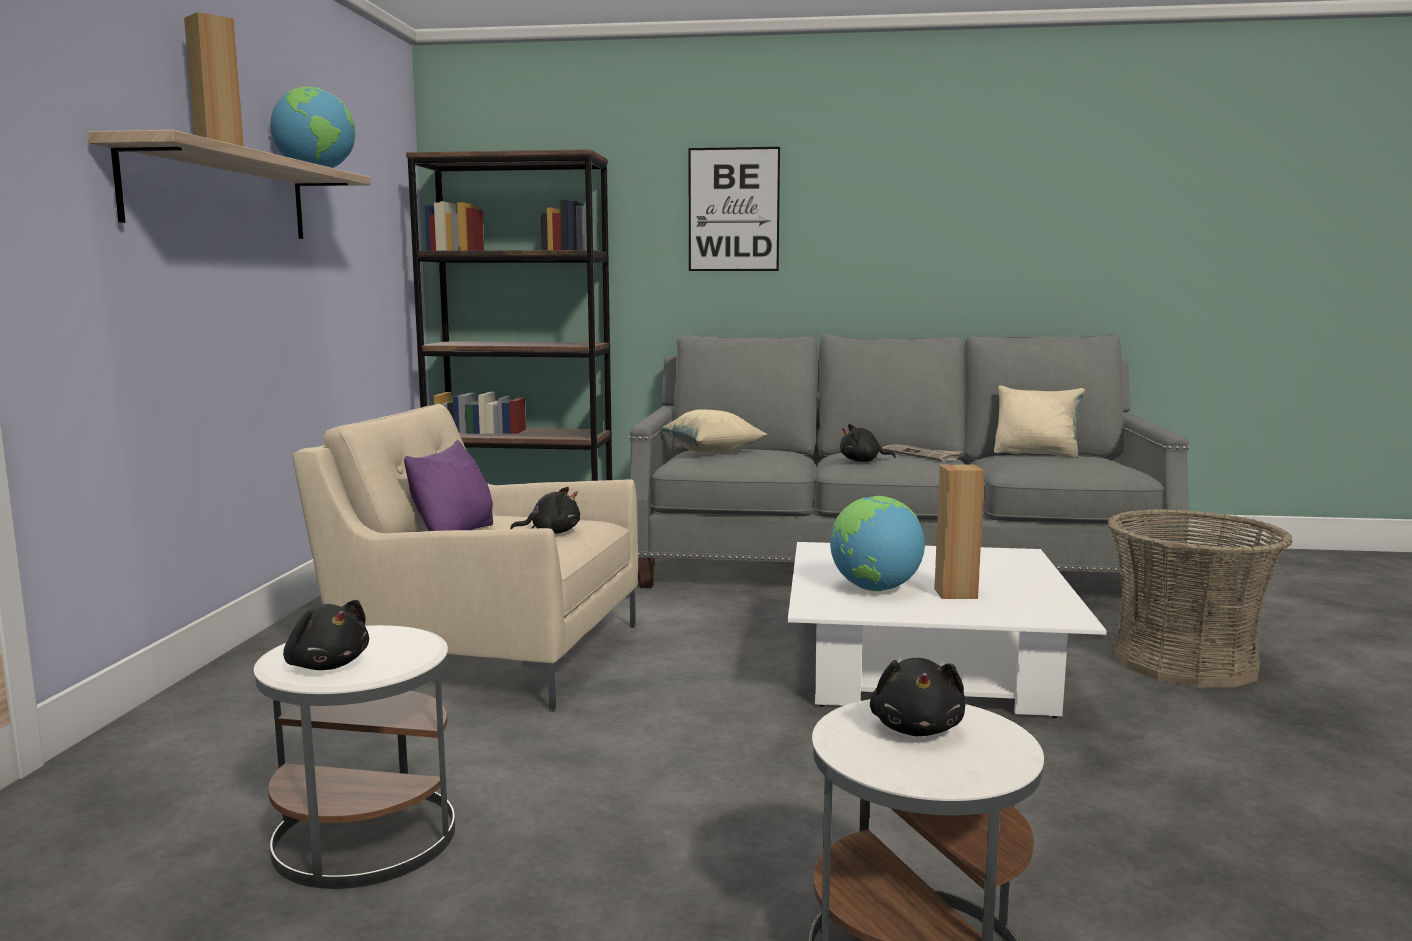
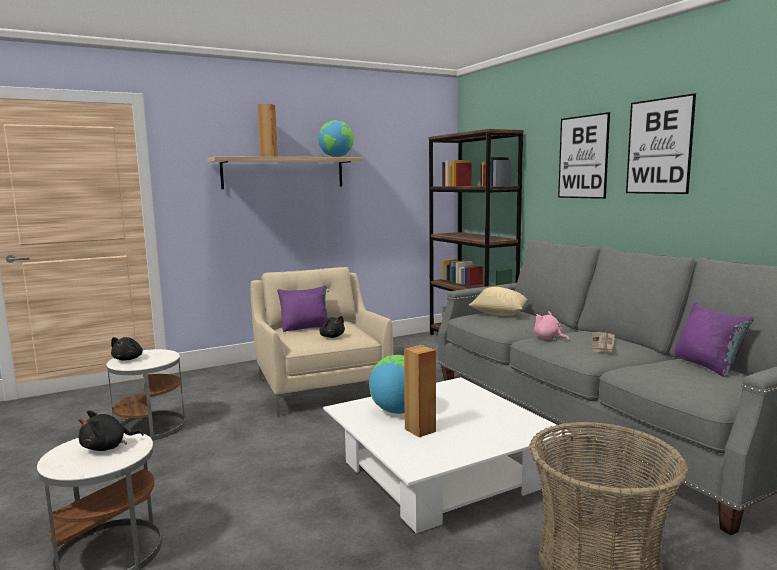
camera: 55 degrees right, 0 degrees up
(862, 200) = (659, 146): none -> picture
(862, 461) = (549, 338): black plush toy -> pink plush toy
(1036, 454) = (707, 366): beige pillow -> purple pillow

